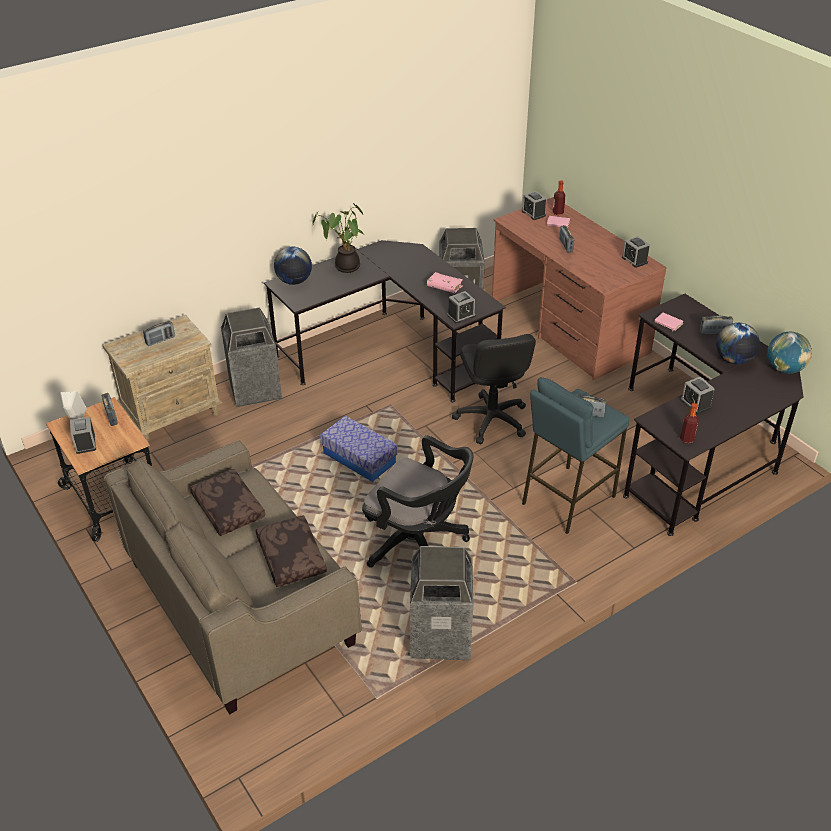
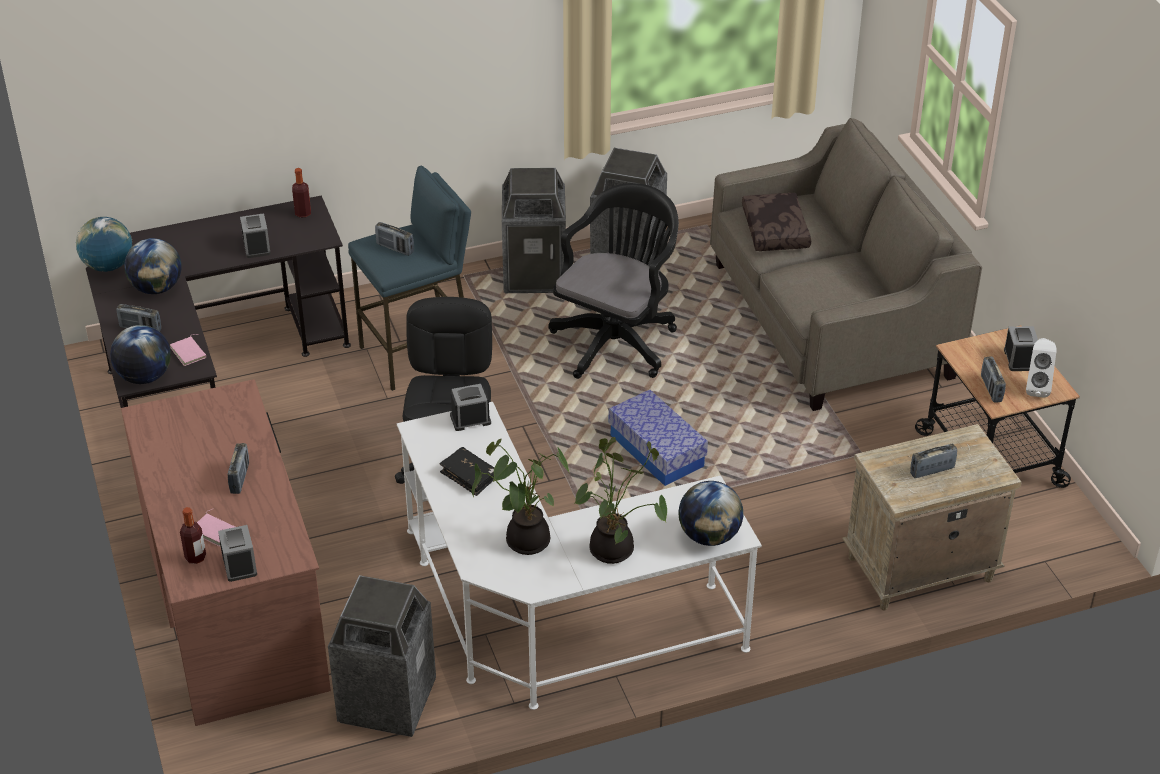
camera: 165 degrees left, 0 degrees up
(227, 508) = (841, 286): brown pillow -> none
(255, 390) = (788, 589): trash can -> trash can (535, 275)
(390, 352) = (554, 617): black desk -> white desk
(397, 264) = (524, 539): none -> potted plant
(418, 544) = (617, 340): black office chair -> black office chair turned 75 degrees clockwise
(444, 287) = (469, 476): pink book -> black book
(634, 260) = (157, 429): alarm clock -> none
(680, 305) = (144, 377): none -> globe

